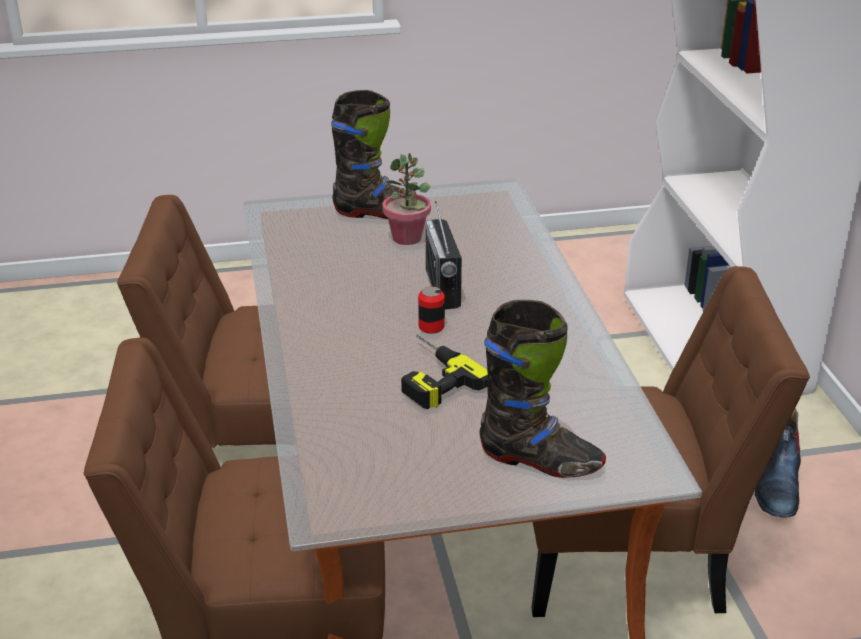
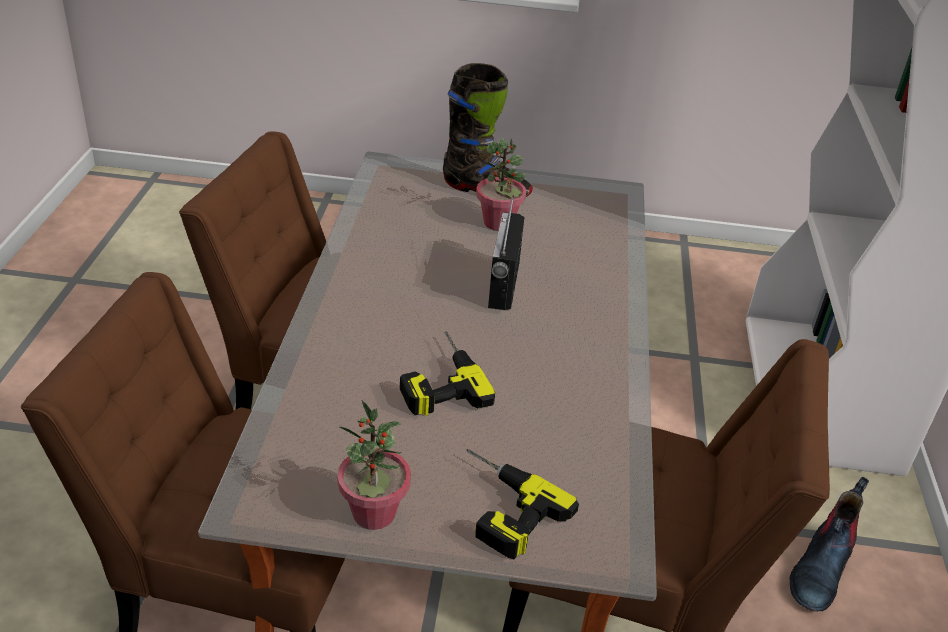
camera: 15 degrees right, 5 degrees up
(431, 327) = (469, 324): can -> none
(437, 492) = (373, 514): none -> potted plant
(540, 461) = (498, 507): black boot -> power drill

